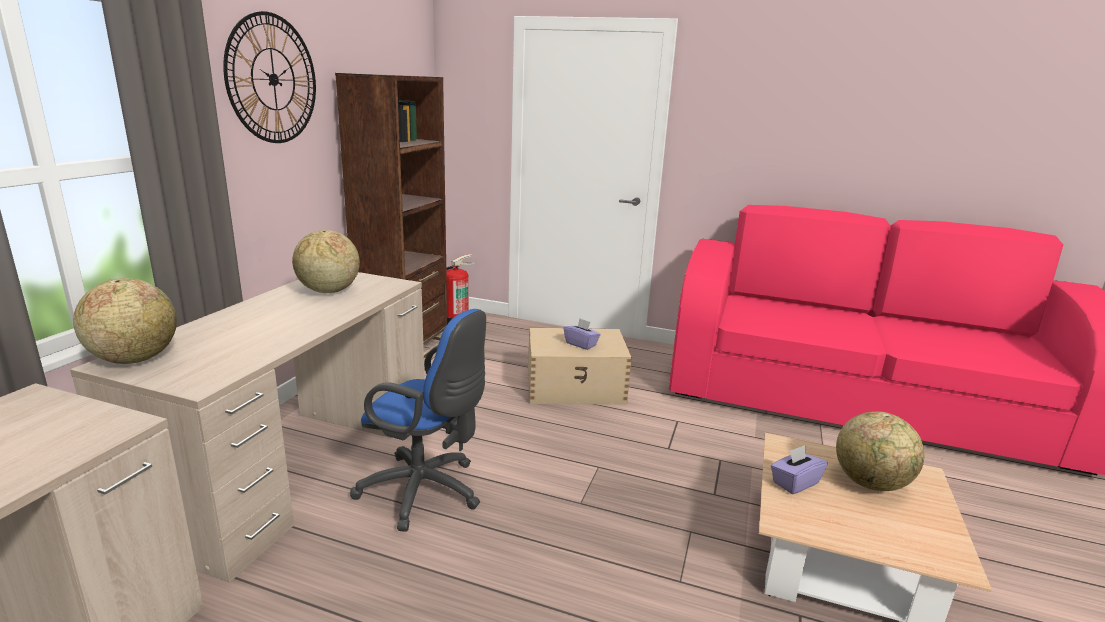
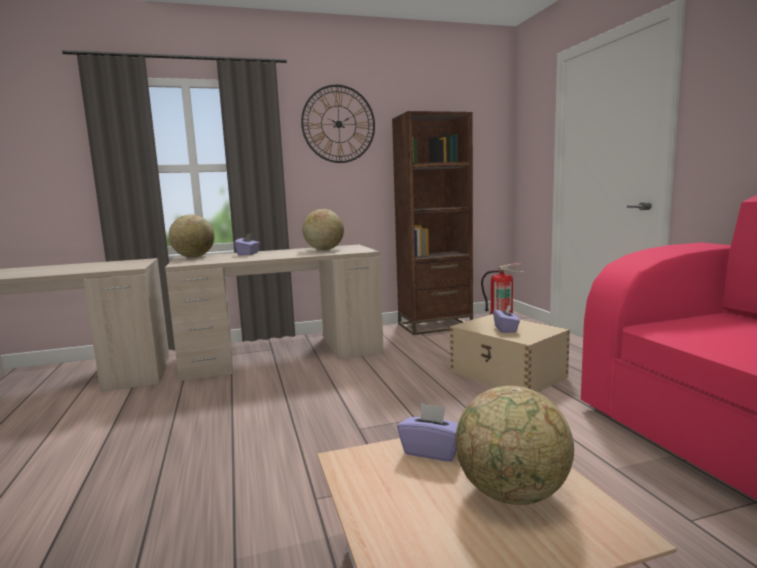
camera: 55 degrees right, 10 degrees down
(229, 327) = (248, 254): none -> purple tissue box
(426, 492) = (300, 386): blue office chair -> none

